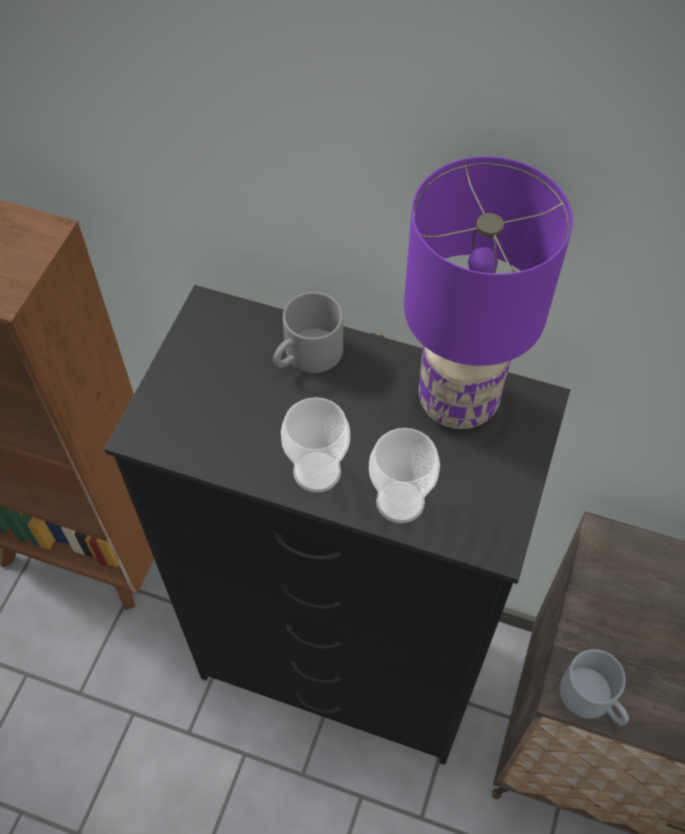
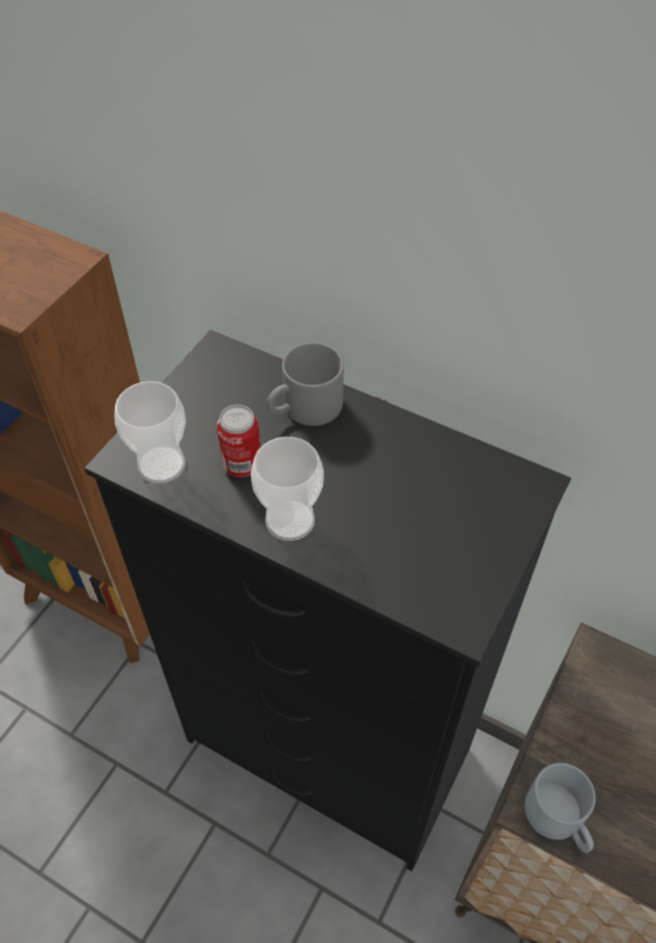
camera: 10 degrees right, 5 degrees down
(259, 422) = (242, 465): none -> can
(400, 501) = (369, 562): cup -> cup (161, 464)
(456, 402) = (448, 473): purple table lamp -> none

